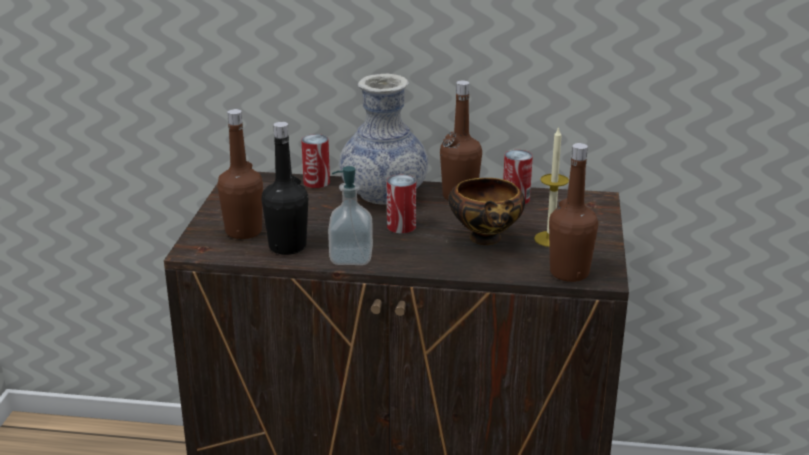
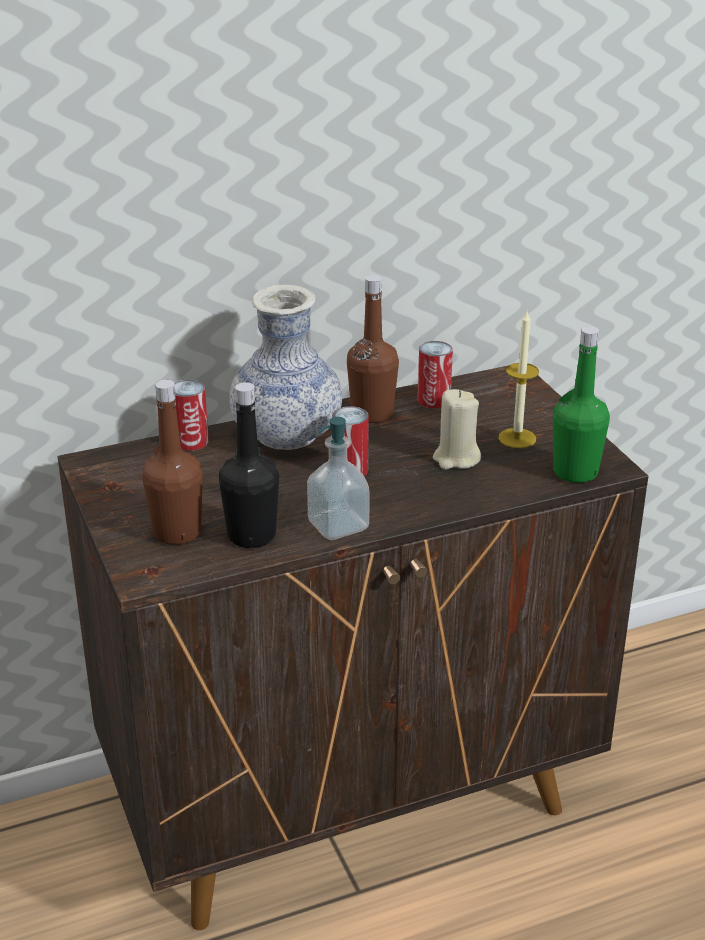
camera: 30 degrees left, 5 degrees up
(486, 240) = (456, 458): bowl -> beige candle
(569, 273) = (575, 472): brown bottle -> green bottle

